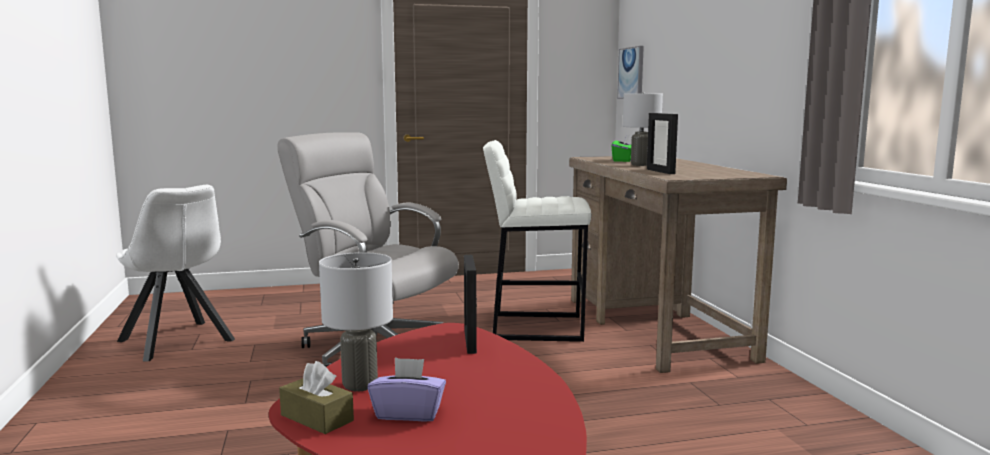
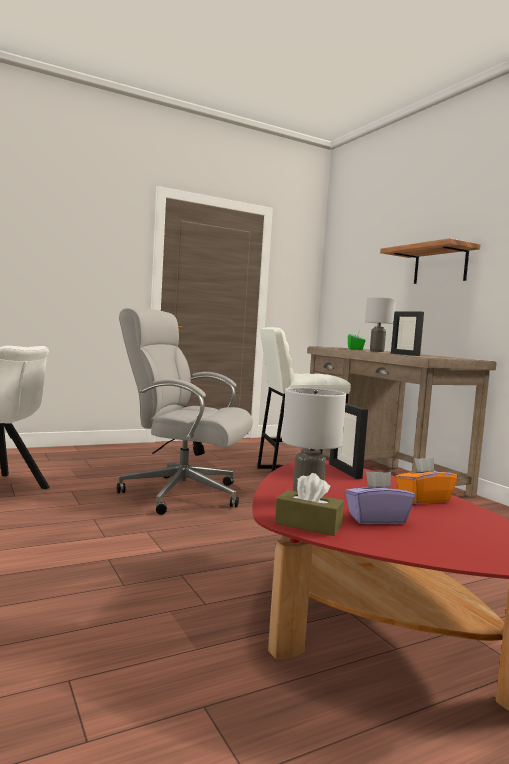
camera: 15 degrees left, 5 degrees down
(511, 386) = (423, 499): none -> orange tissue box
(631, 73) = (336, 289): picture -> none
(731, 40) = (440, 265): none -> shelf

